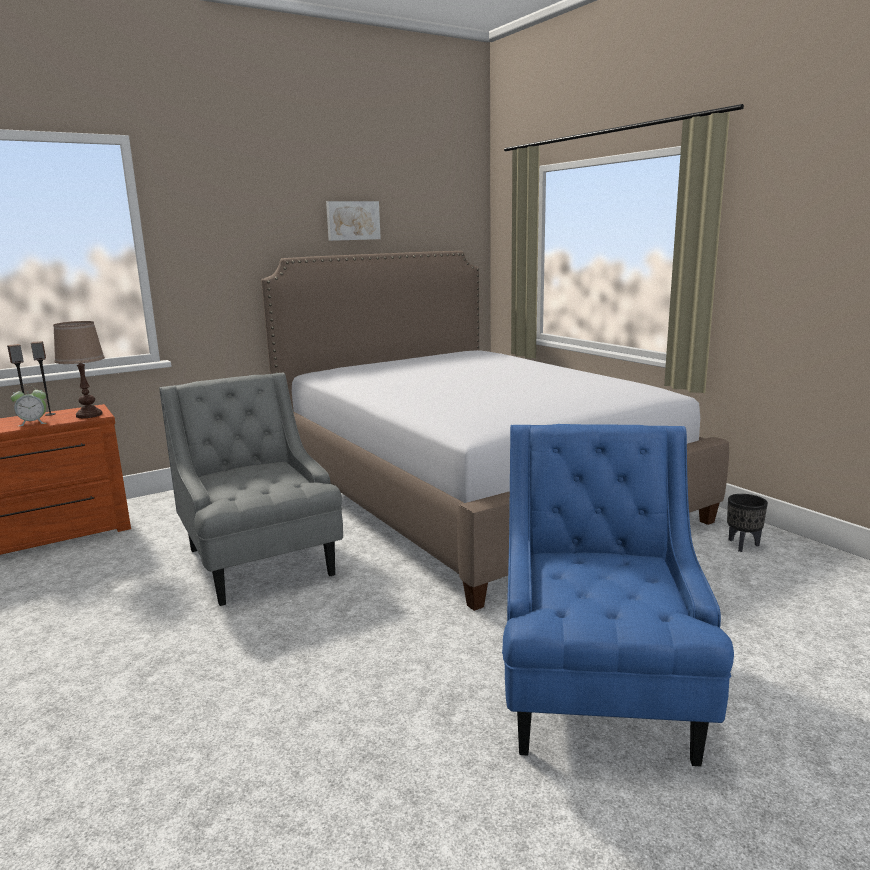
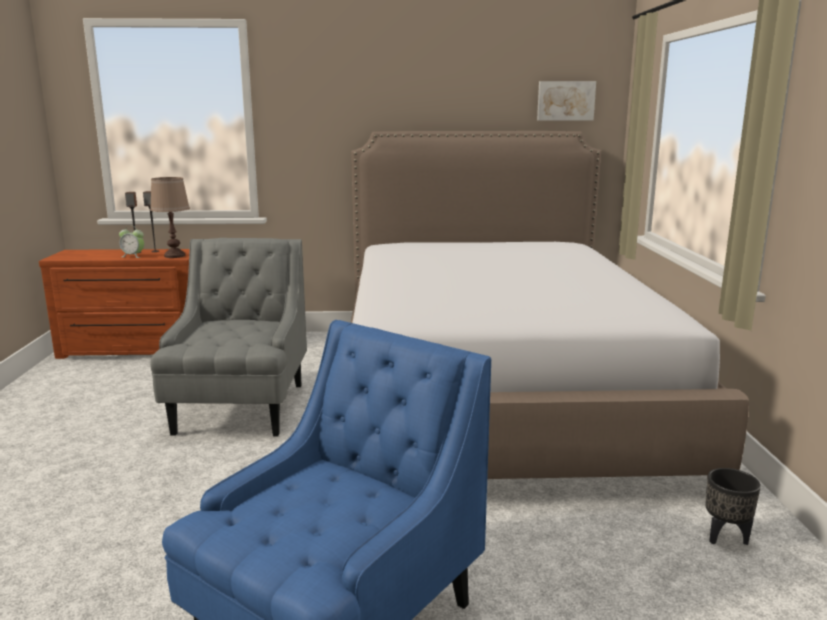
camera: 30 degrees right, 0 degrees up
(352, 220) = (455, 96): picture -> picture (565, 101)

